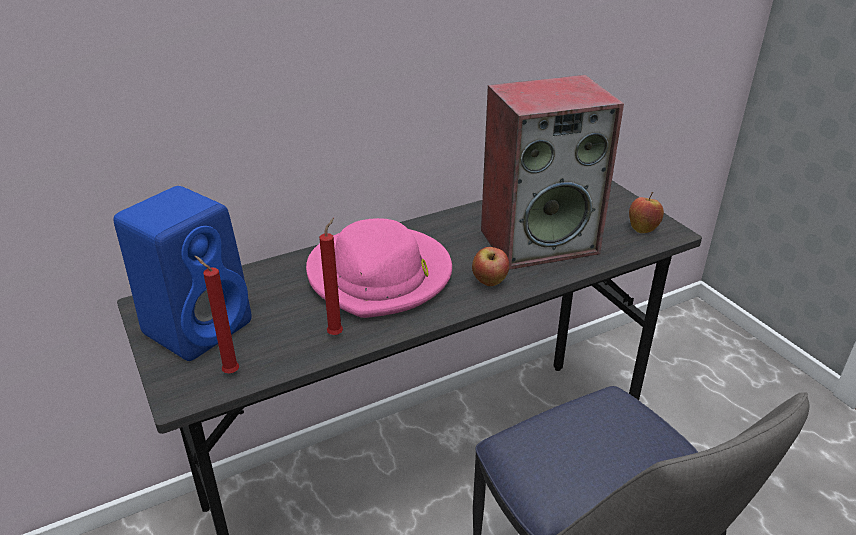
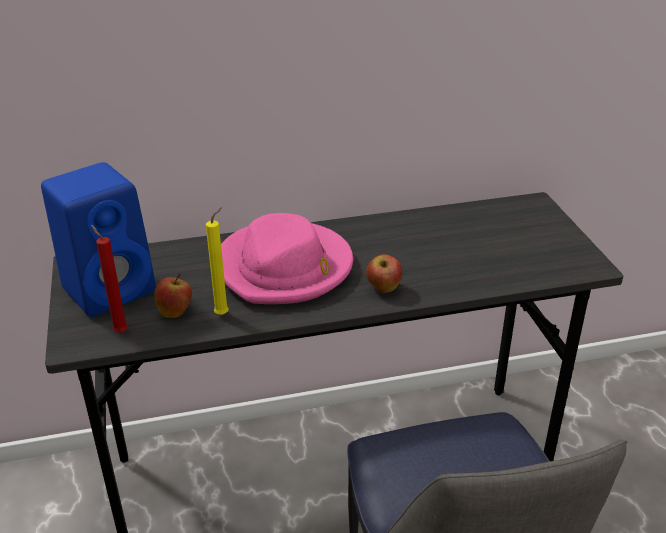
camera: 15 degrees right, 0 degrees up
(337, 333) = (223, 313): red candle -> yellow candle
(540, 240) = (452, 256): speaker -> none
(642, 228) = (564, 258): apple -> apple (175, 312)

